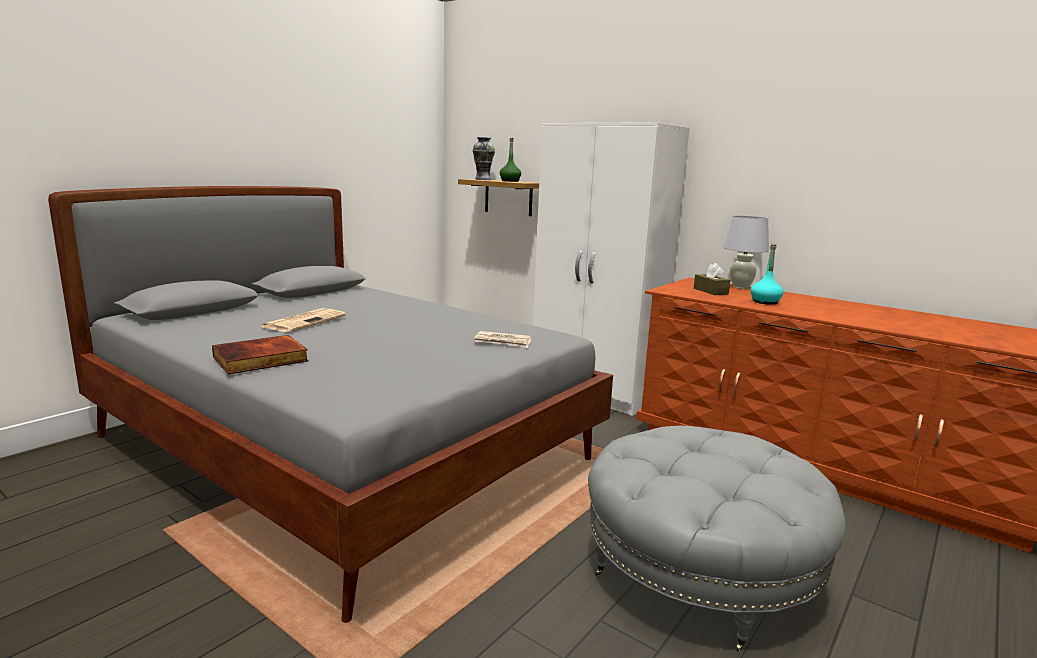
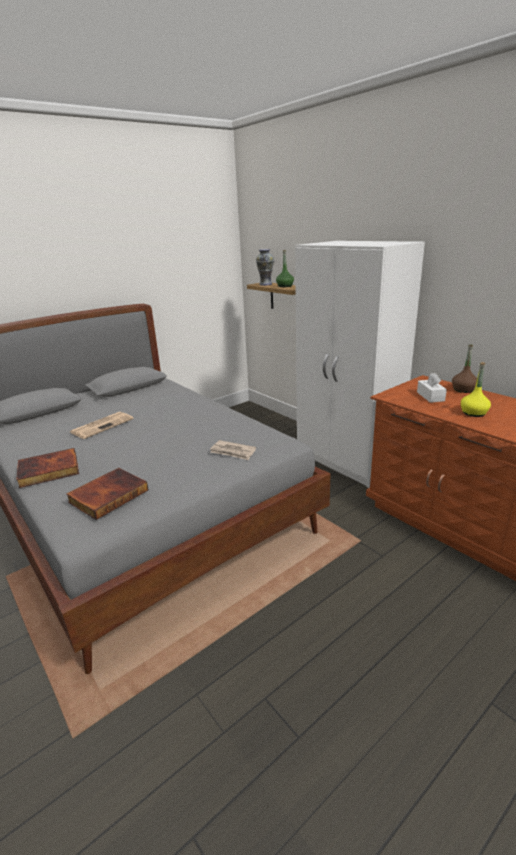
camera: 15 degrees right, 10 degrees up
(369, 375) = (108, 495): none -> book
(699, 572) = (363, 660): grey ottoman -> none
(710, 291) = (430, 396): brown tissue box -> white tissue box
(740, 287) = (463, 389): white table lamp -> brown bottle
(765, 302) = (473, 413): turquoise bottle -> yellow bottle

